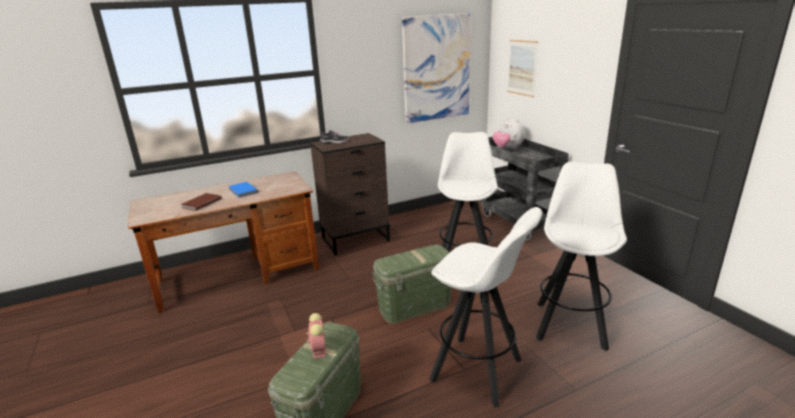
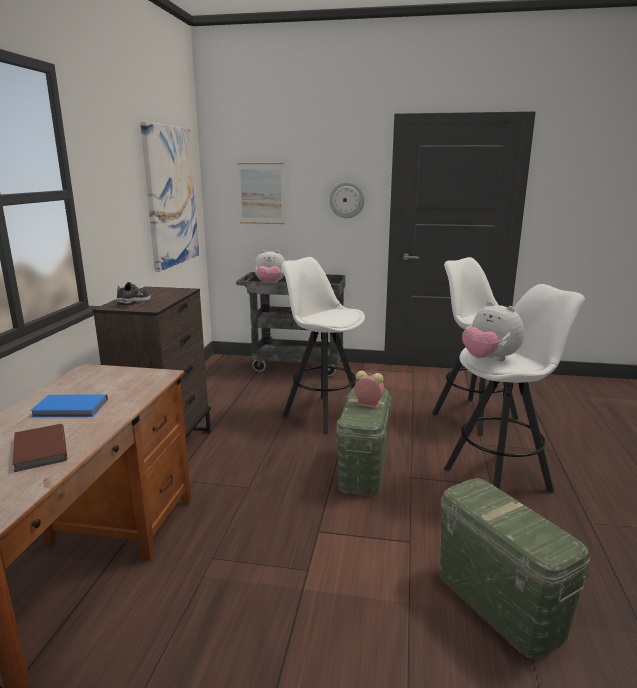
camera: 55 degrees left, 5 degrees down
(318, 349) = (502, 511): alarm clock -> alarm clock (367, 404)
(459, 258) = (489, 359): none -> plush toy
(579, 81) = (346, 200): none -> wall clock

